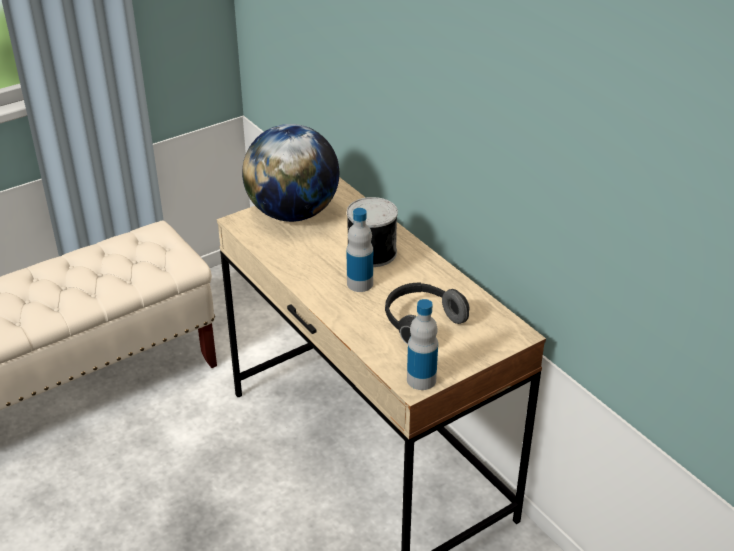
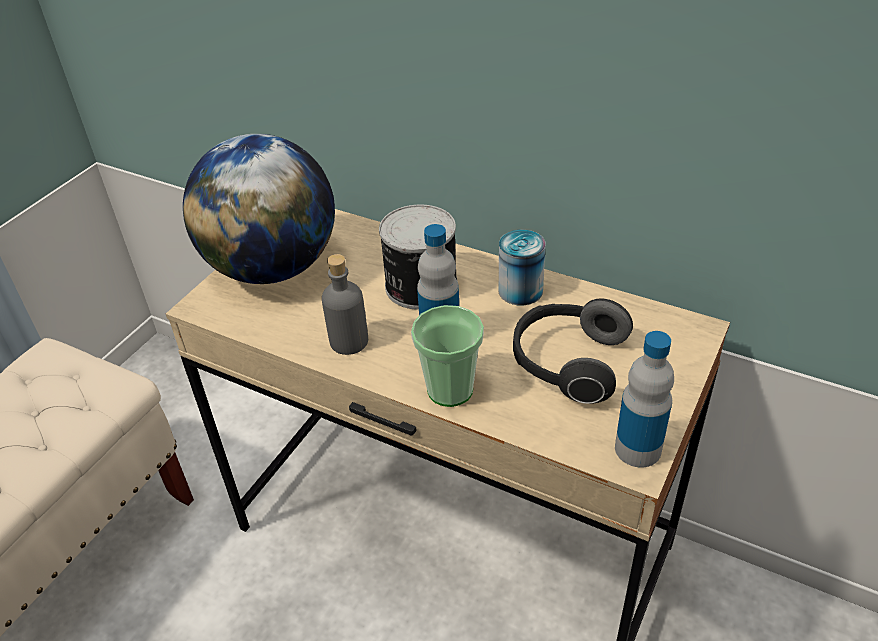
camera: 25 degrees left, 5 degrees up
(305, 268) = (349, 341): none -> grey bottle
(342, 313) = (450, 390): none -> cup
(429, 275) = (520, 290): none -> can

